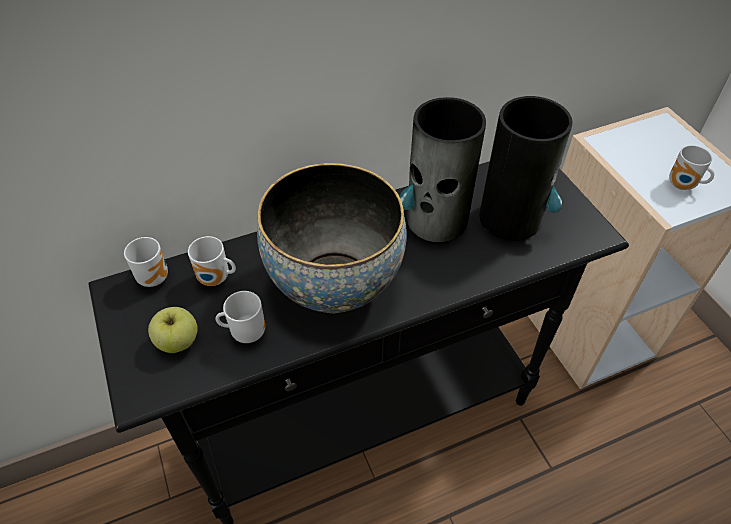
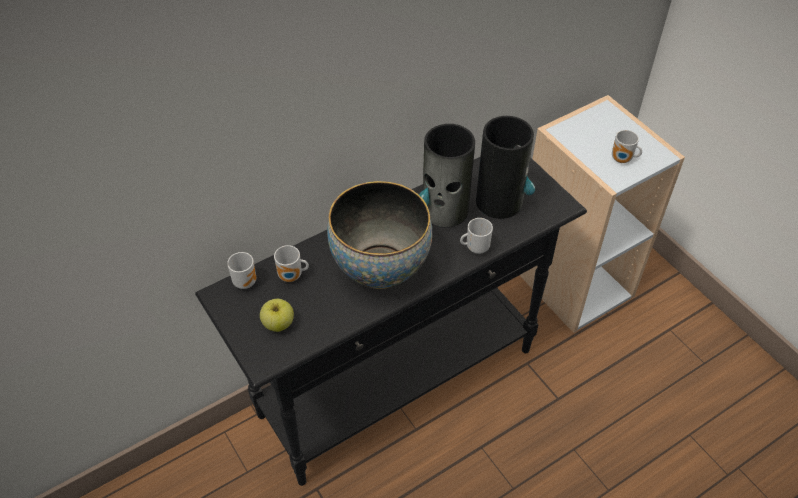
camera: 10 degrees left, 0 degrees up
(246, 332) = (325, 310): mug -> mug (475, 247)

